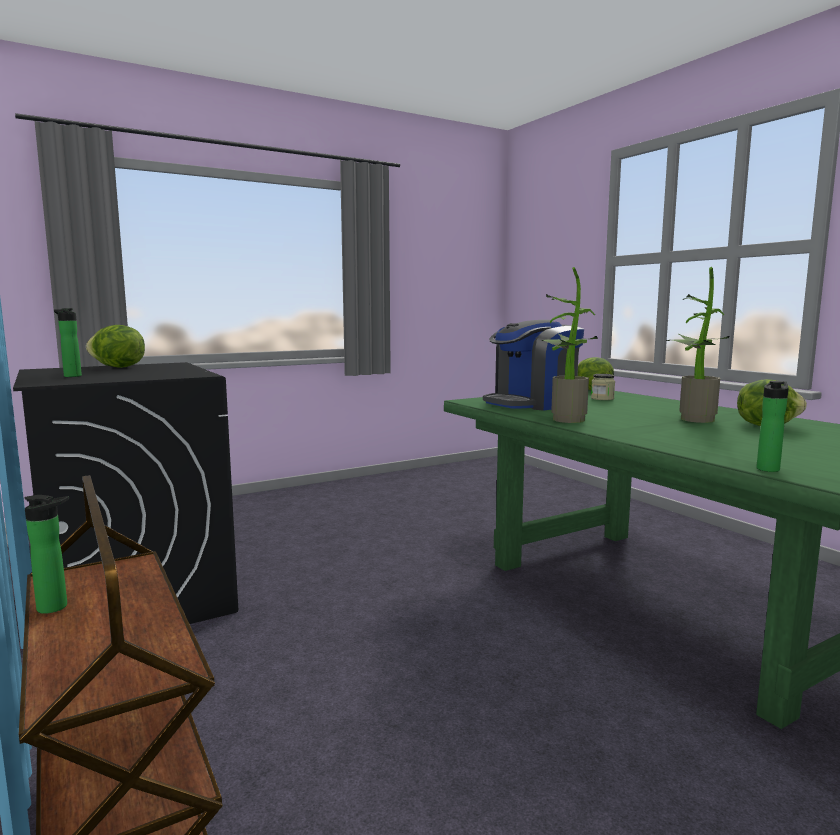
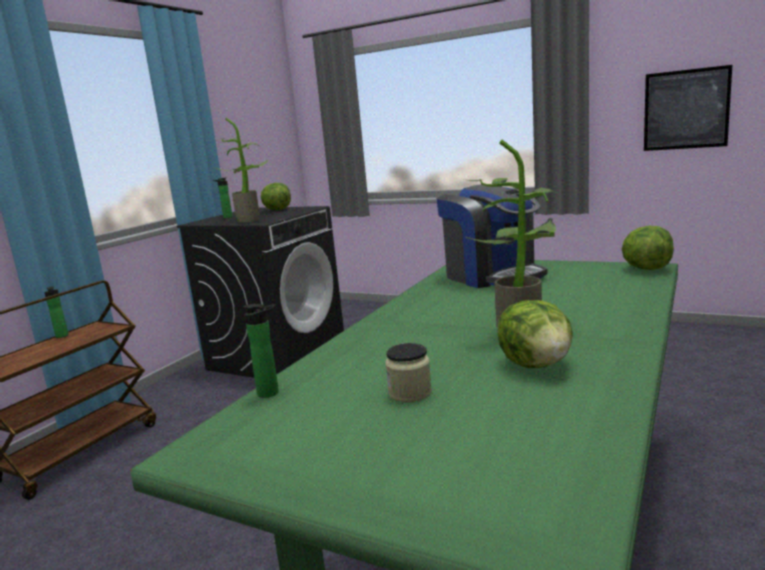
camera: 60 degrees right, 5 degrees up
(447, 286) = (686, 109): none -> picture
(532, 404) = (492, 276): coffee machine -> coffee machine turned 150 degrees counterclockwise
(564, 419) = (424, 299): potted plant -> potted plant (250, 220)
(602, 398) = (588, 283): jar -> jar (410, 393)

